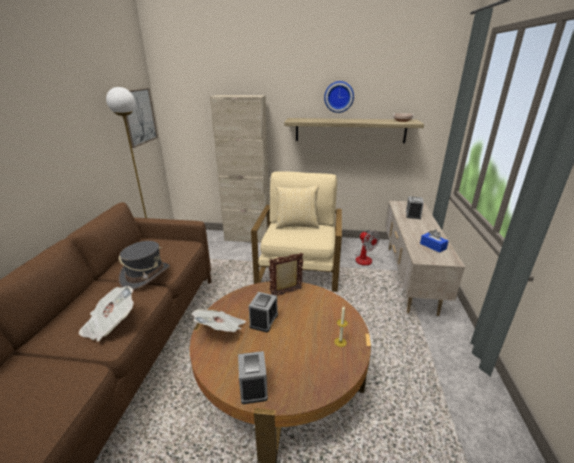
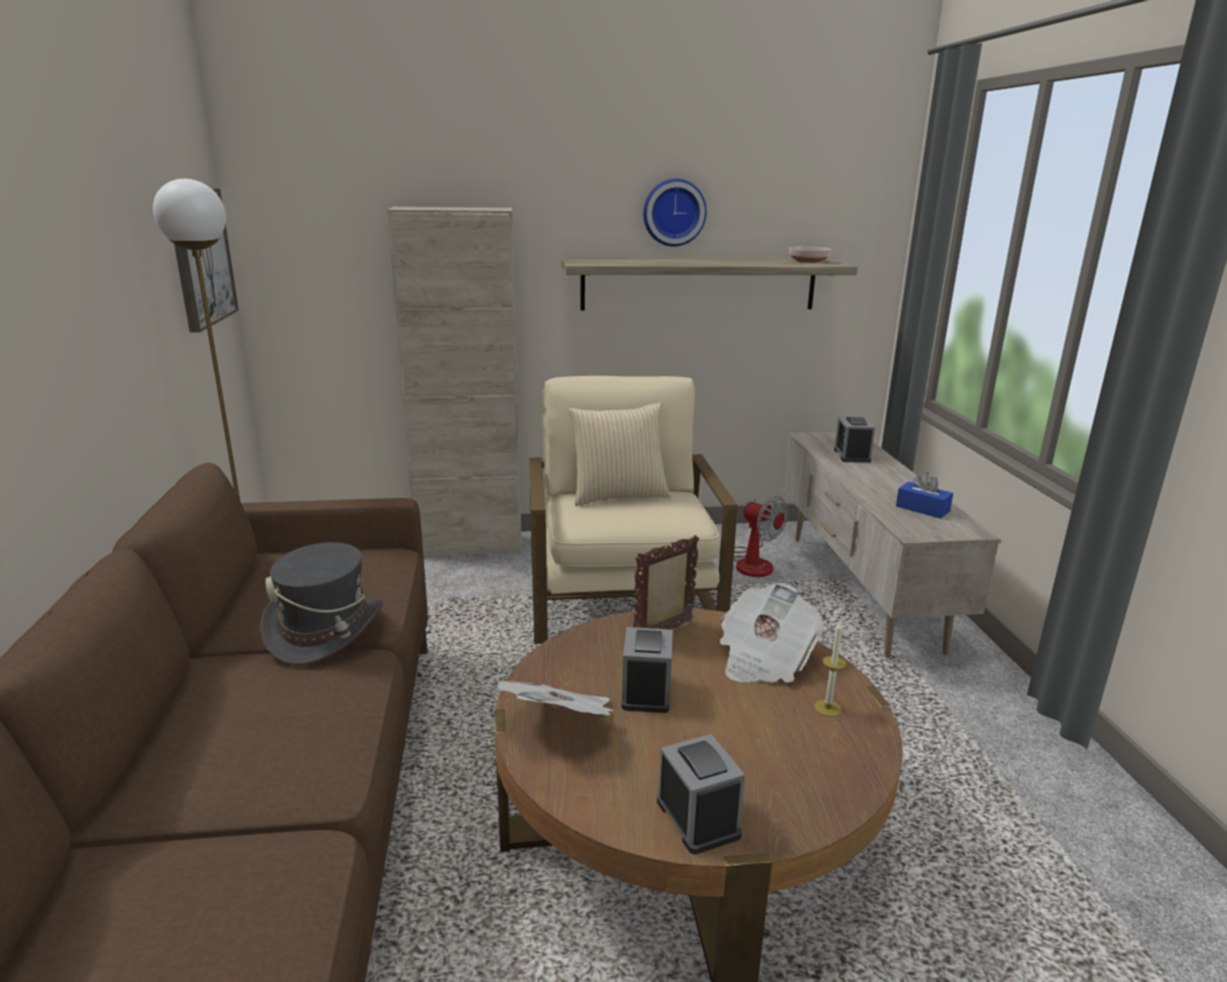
camera: 15 degrees left, 5 degrees down
(110, 324) = (302, 741): newspaper -> newspaper (764, 658)

